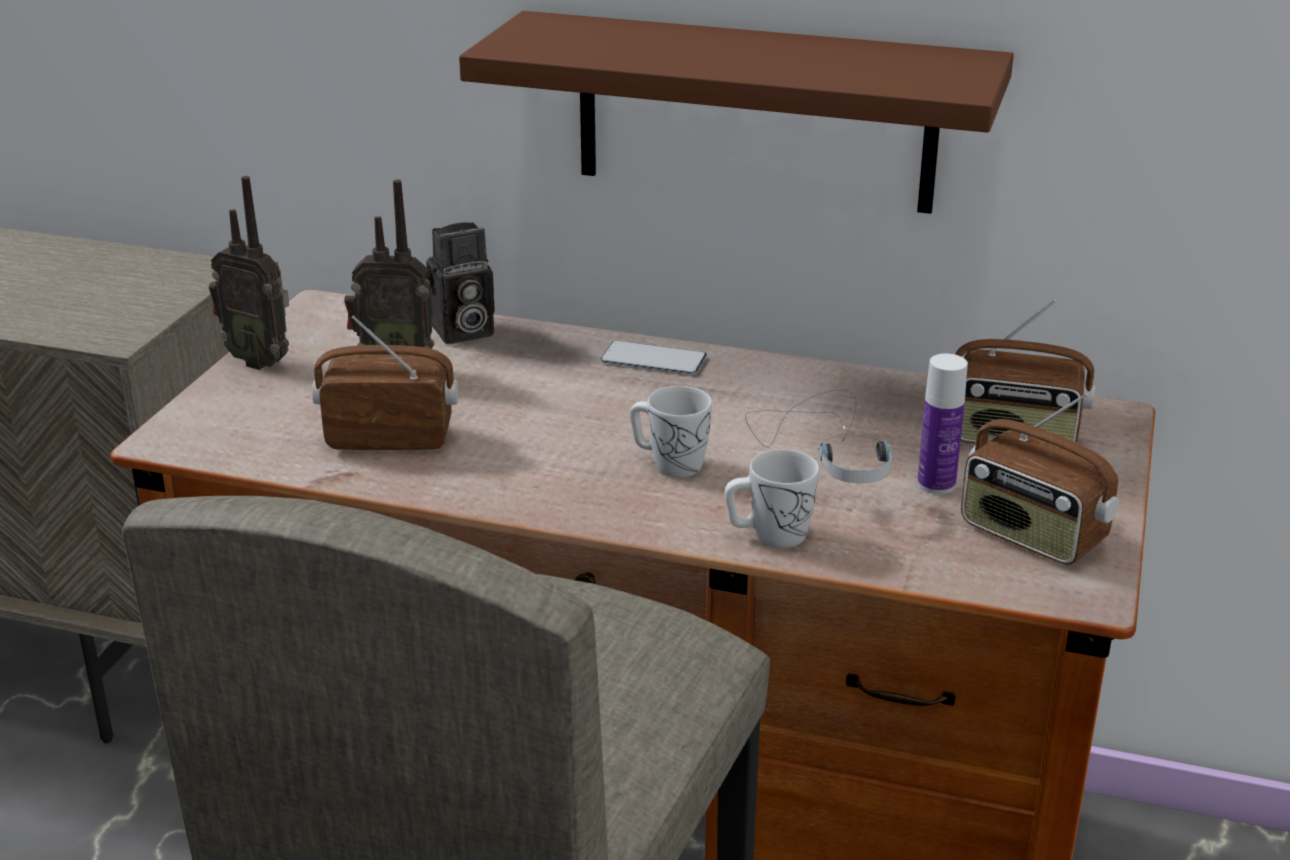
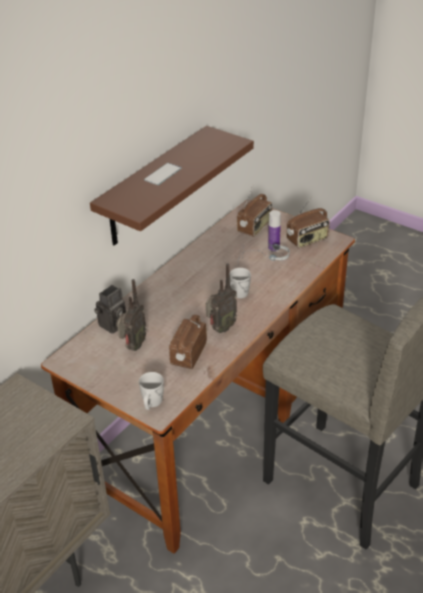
camera: 70 degrees left, 10 degrees up
(260, 360) = (104, 383): radio -> radio (220, 328)
(460, 332) = (113, 326): camera -> camera turned 45 degrees clockwise
(653, 359) = (163, 284): phone -> phone (163, 174)
(769, 535) = (288, 285): white mug -> white mug (151, 404)

